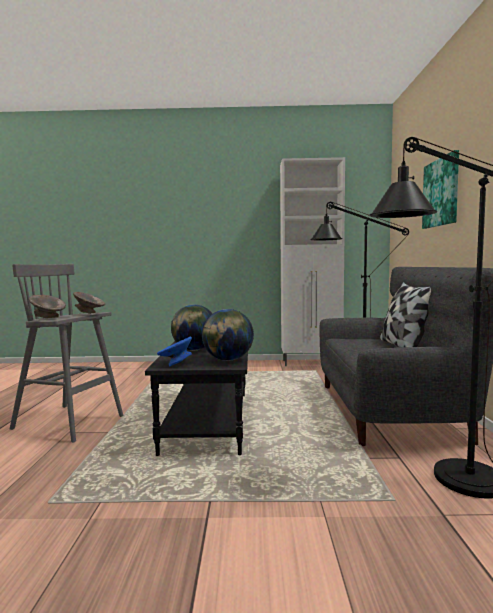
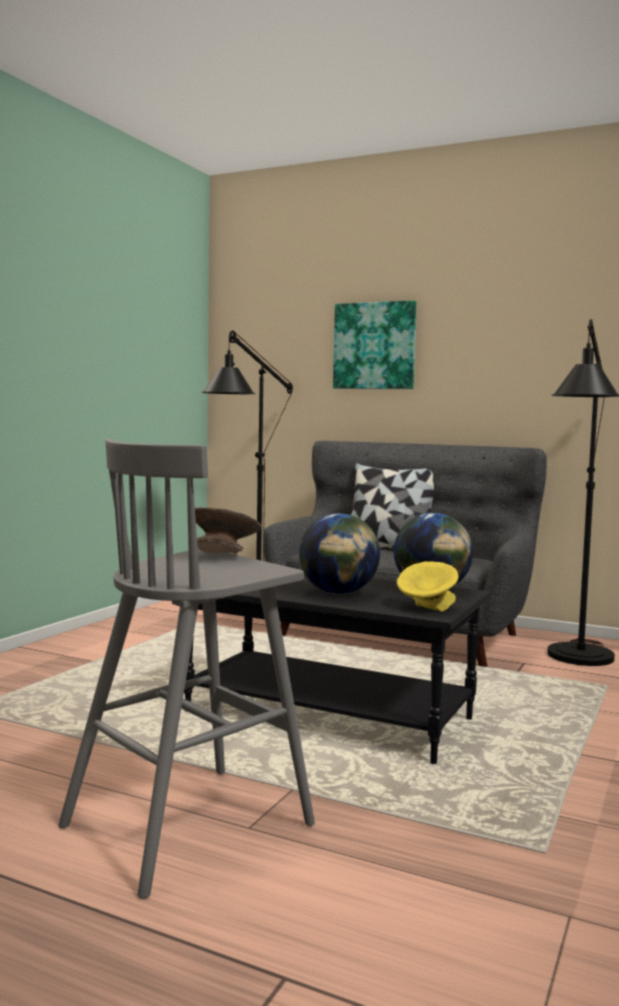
camera: 65 degrees left, 0 degrees up
(48, 318) = (230, 574): grey bowl -> none
(175, 363) = (427, 608): blue bowl -> yellow bowl
(312, 363) = (150, 615): white cabinet -> none

